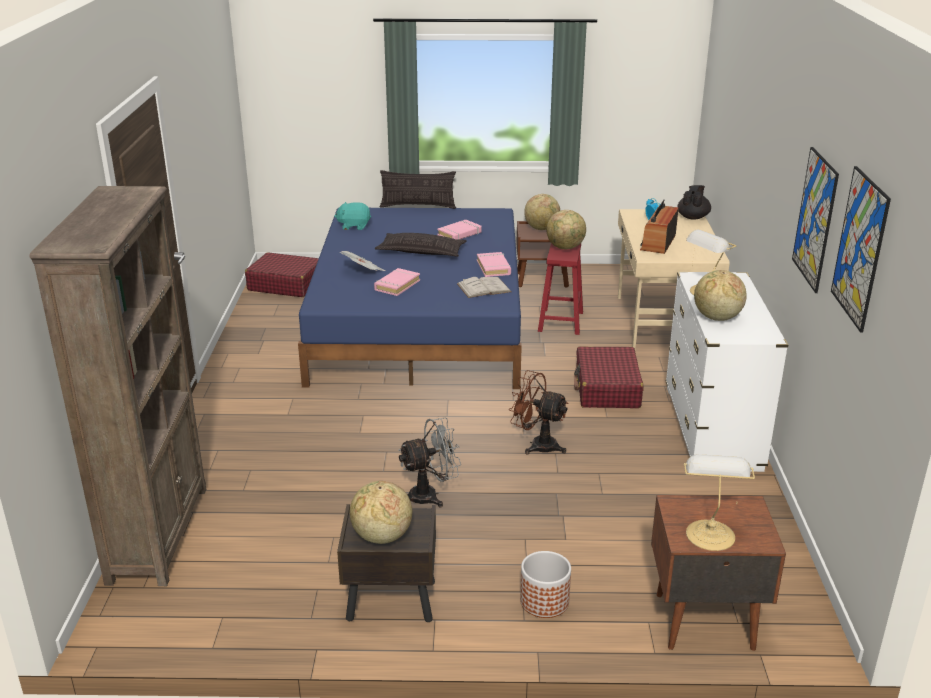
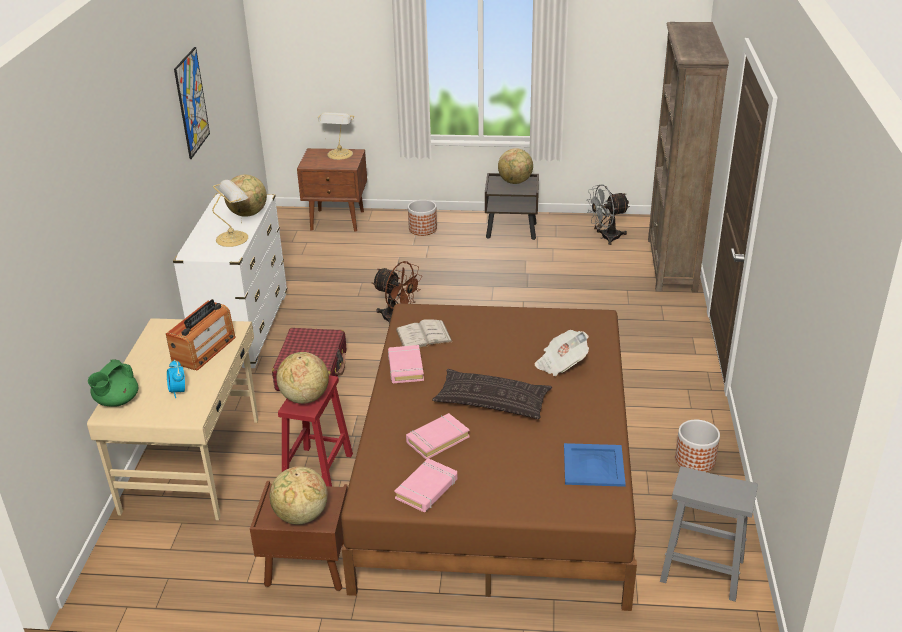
camera: 175 degrees left, 5 degrees up
(258, 334) = (695, 460): none -> planter
(285, 285) = (703, 570): red suitcase -> grey stool
(354, 226) = (593, 465): turquoise plush toy -> blue tray
(397, 285) = (519, 342): pink book -> pink book (427, 489)
(418, 206) = (497, 523): pillow -> none
(419, 323) = (496, 474): blue bed -> brown bed
(430, 495) = (487, 283): grey fan -> grey fan (605, 237)
(693, 217) = (116, 401): black teapot -> green teapot
(859, 248) = (216, 56): picture -> none

